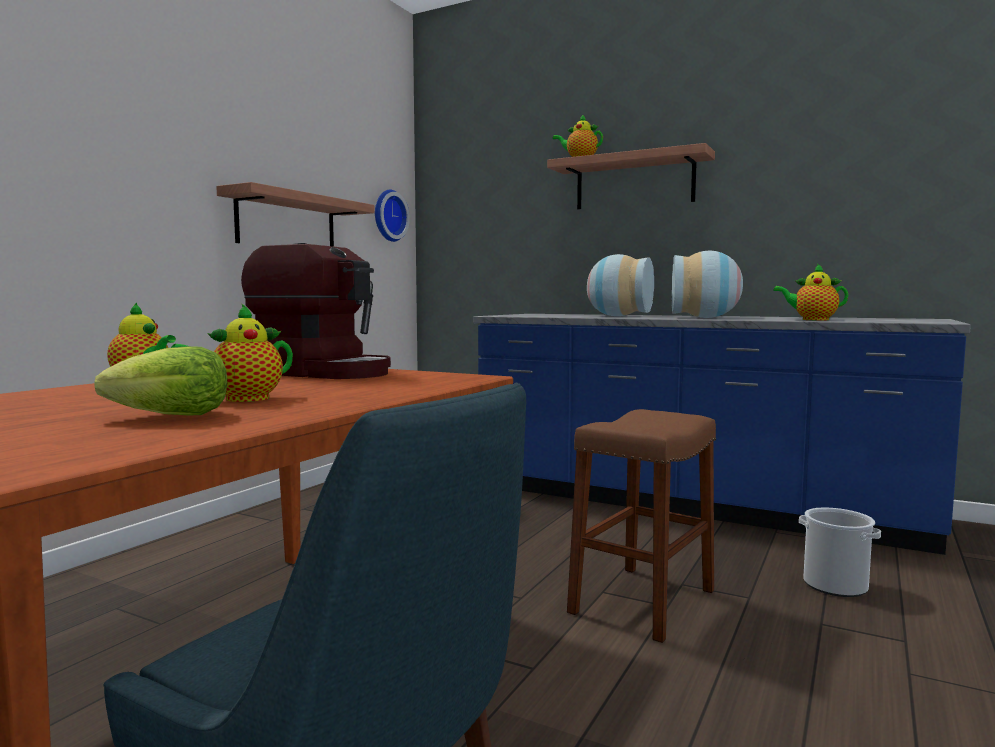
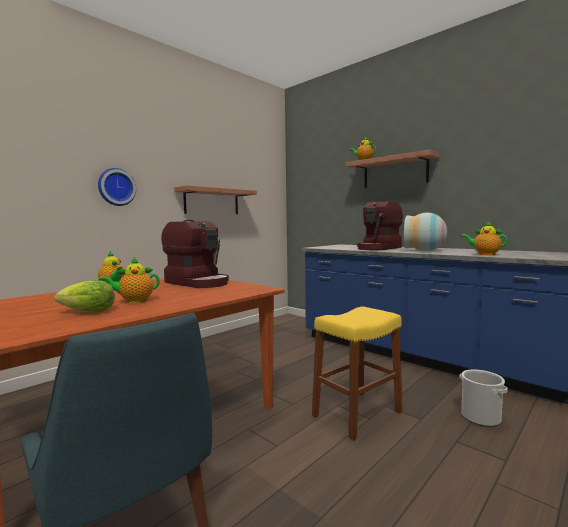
camera: 15 degrees right, 0 degrees up
(388, 216) = (269, 194): wall clock -> wall clock (116, 187)
(618, 316) = (379, 248): vase -> coffee machine
(643, 601) = (357, 414): brown stool -> yellow stool

